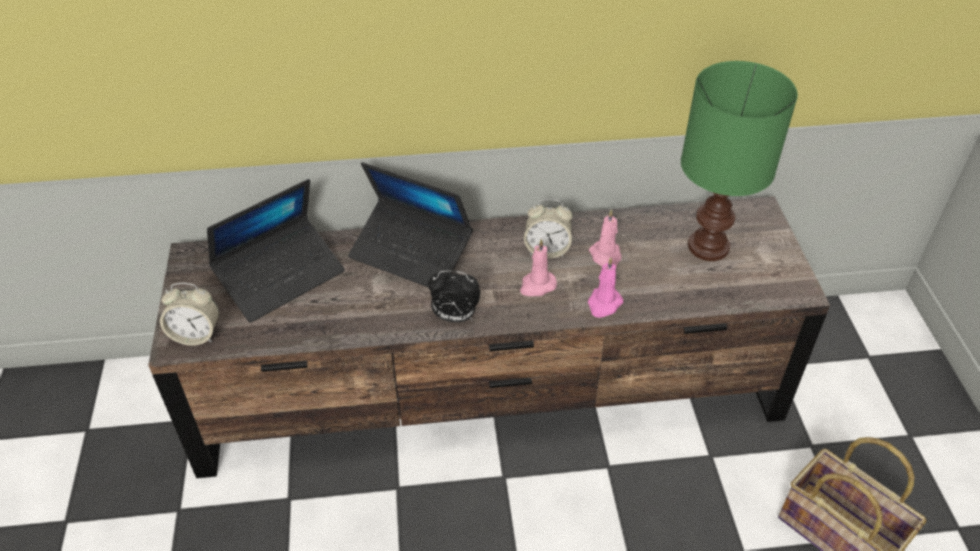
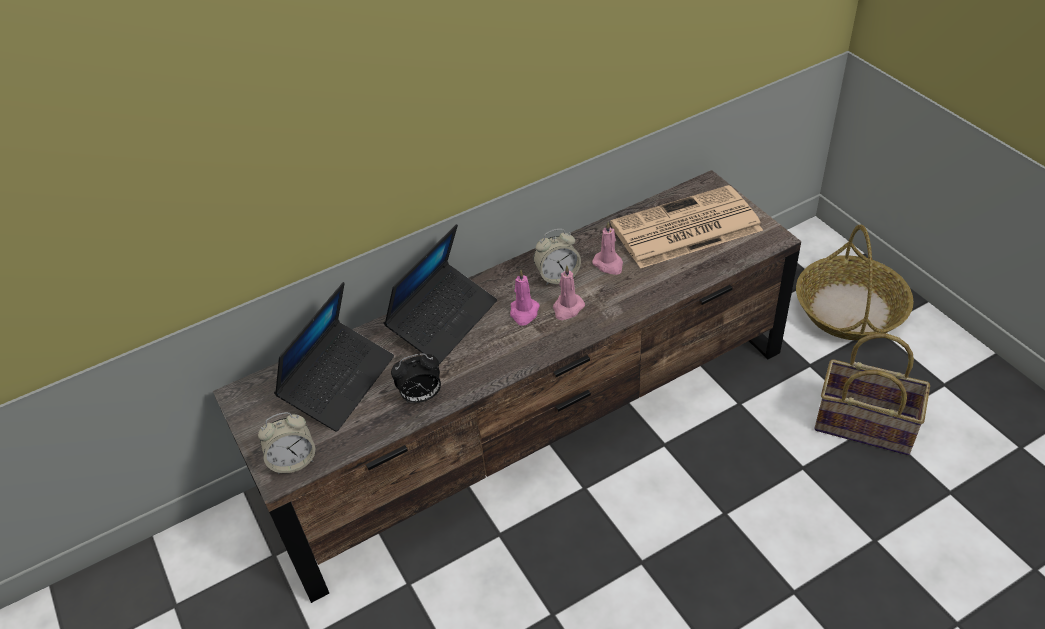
camera: 20 degrees left, 0 degrees up
(411, 253) = (443, 320): laptop -> laptop turned 60 degrees counterclockwise
(454, 317) = (514, 359): alarm clock -> alarm clock (421, 397)
(604, 304) = (630, 303): pink candle -> pink candle (524, 313)
(707, 247) = (684, 229): green table lamp -> newspaper
(889, 403) = (849, 309): none -> basket

